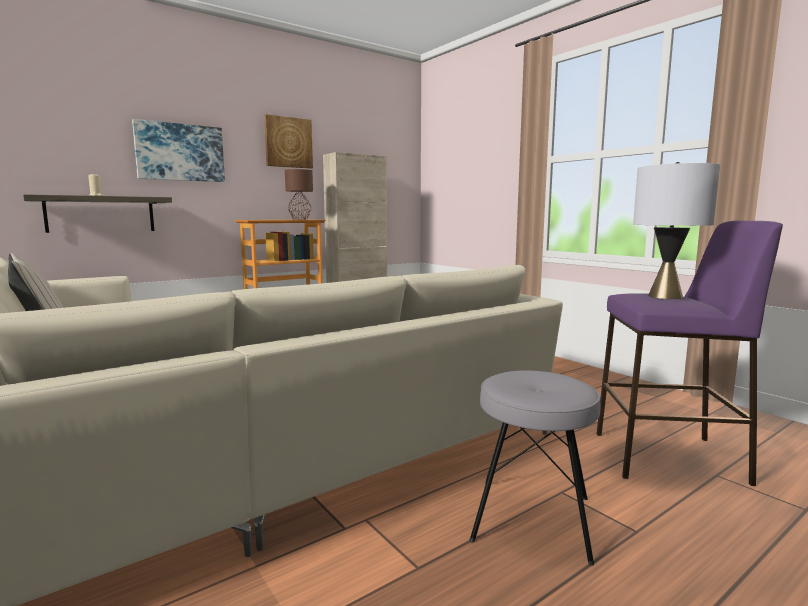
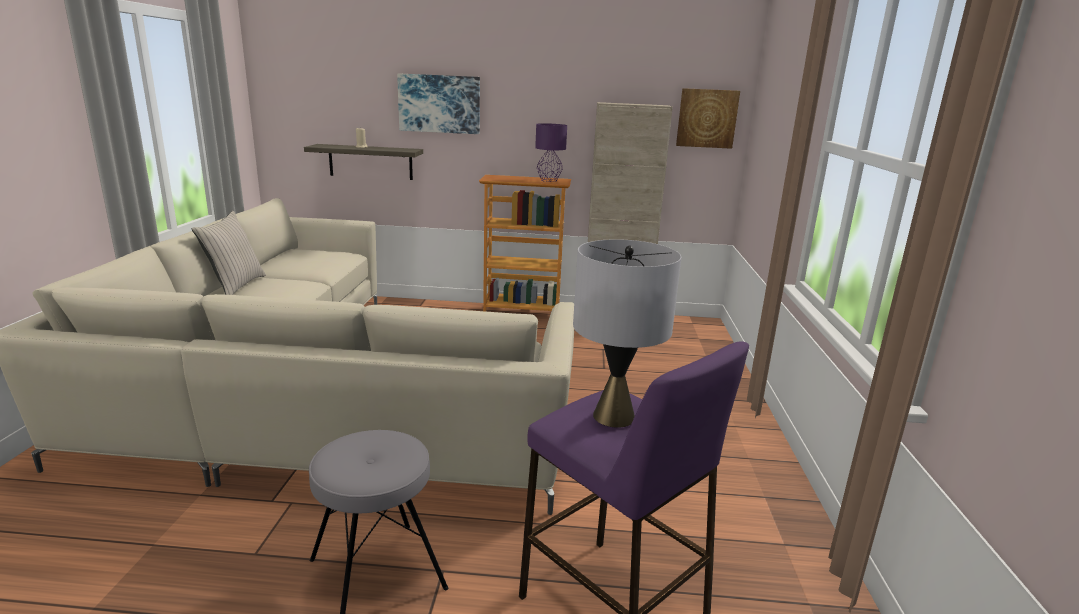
camera: 40 degrees right, 10 degrees up
(288, 142) = (556, 88): picture -> picture (707, 118)
(299, 219) = (548, 180): brown table lamp -> purple table lamp

